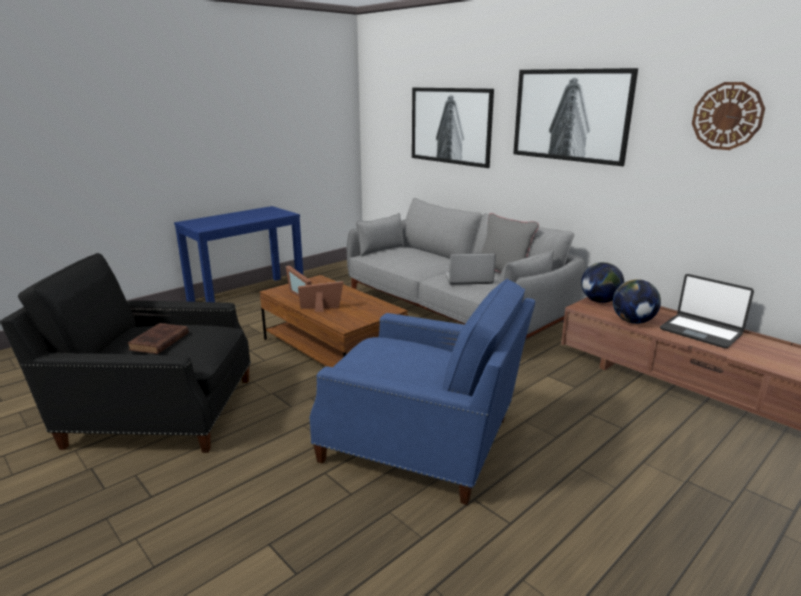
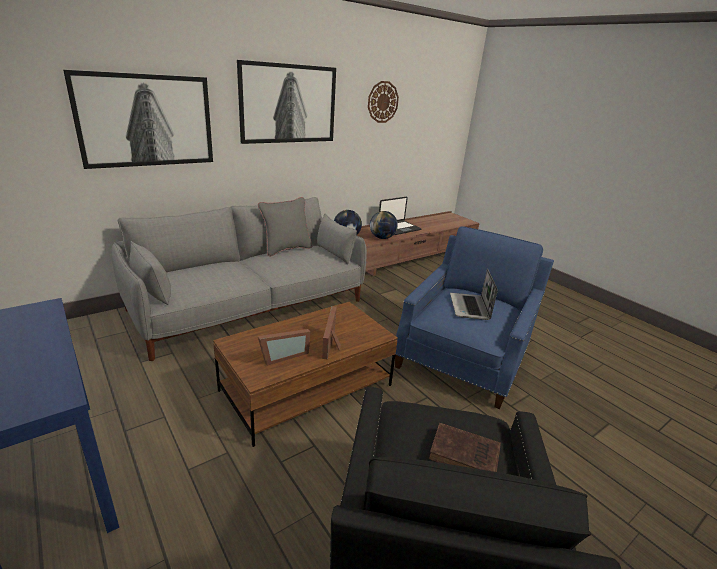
camera: 85 degrees left, 5 degrees up
(468, 279) = (298, 263): laptop -> laptop (470, 307)

